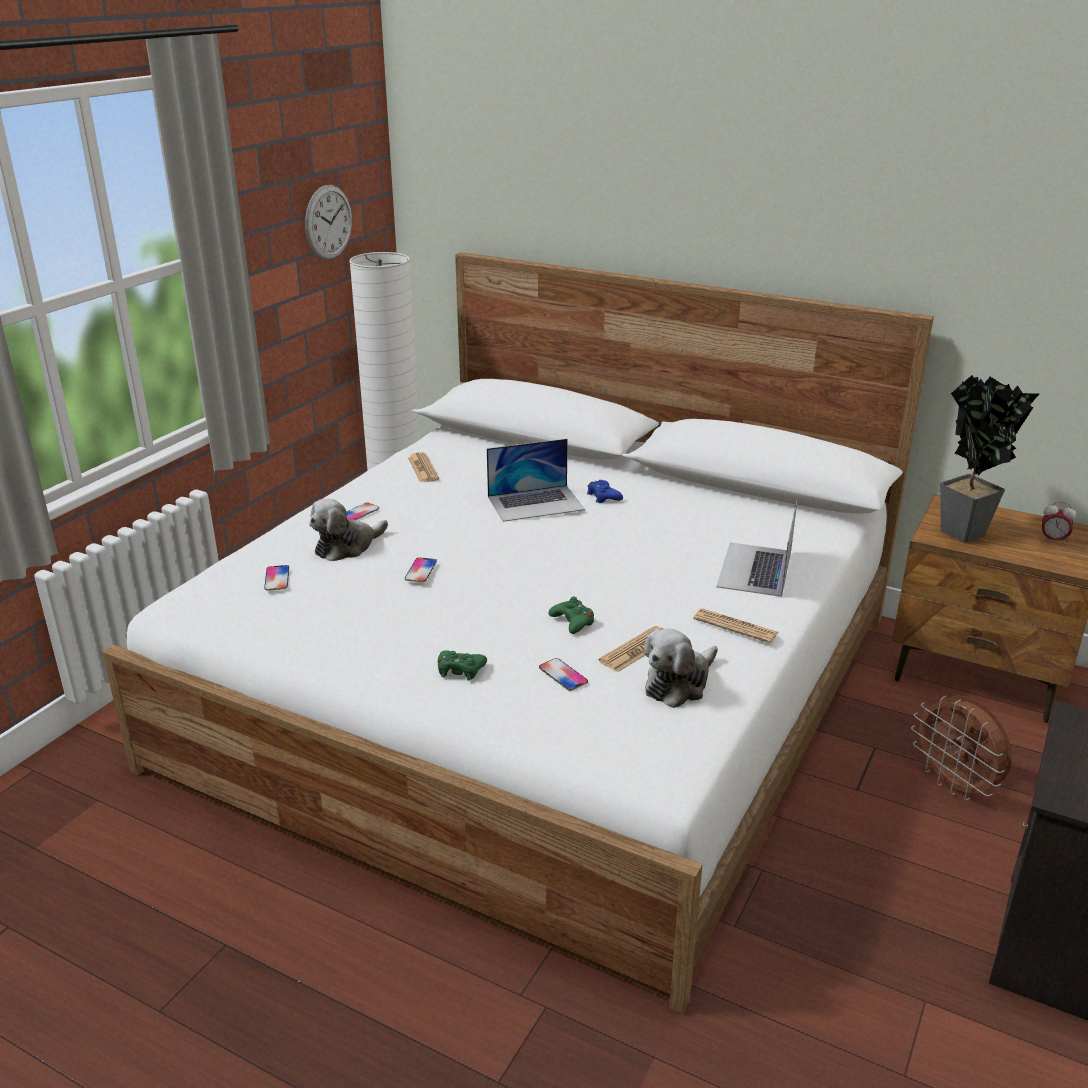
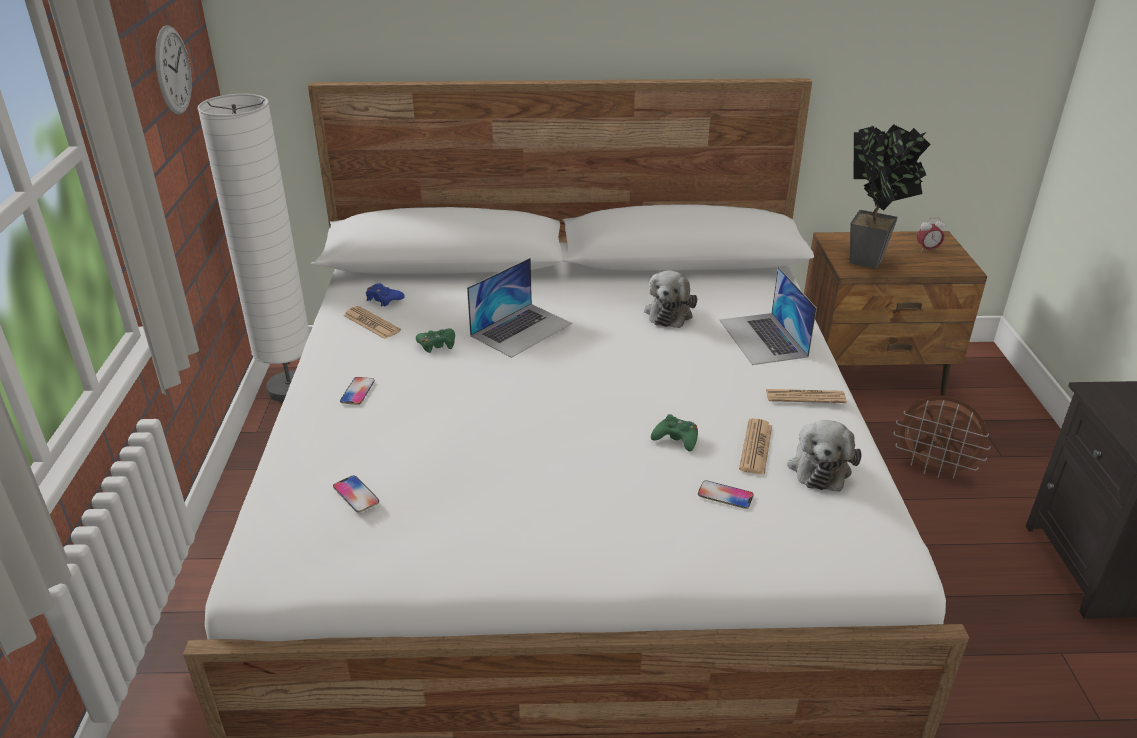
camera: 30 degrees left, 5 degrees up
(347, 547) = (386, 433): plush toy -> plush toy (669, 312)
(421, 571) = (492, 435): phone -> none
(460, 670) = (633, 526): green game controller -> green game controller (437, 344)
(603, 496) = (571, 305): blue game controller -> blue game controller (383, 299)

